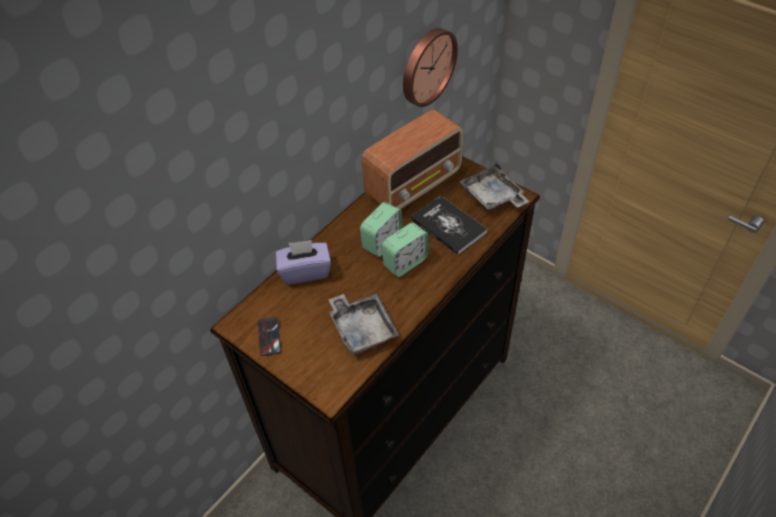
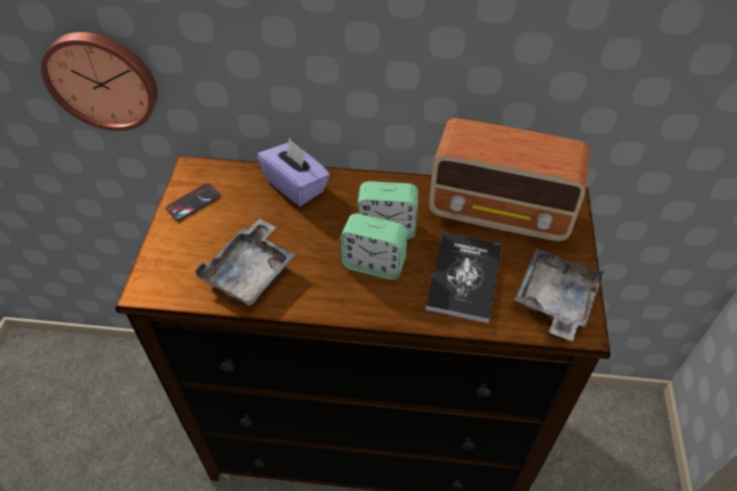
camera: 55 degrees right, 0 degrees up
(426, 66) = (636, 92): wall clock -> wall clock (103, 79)

